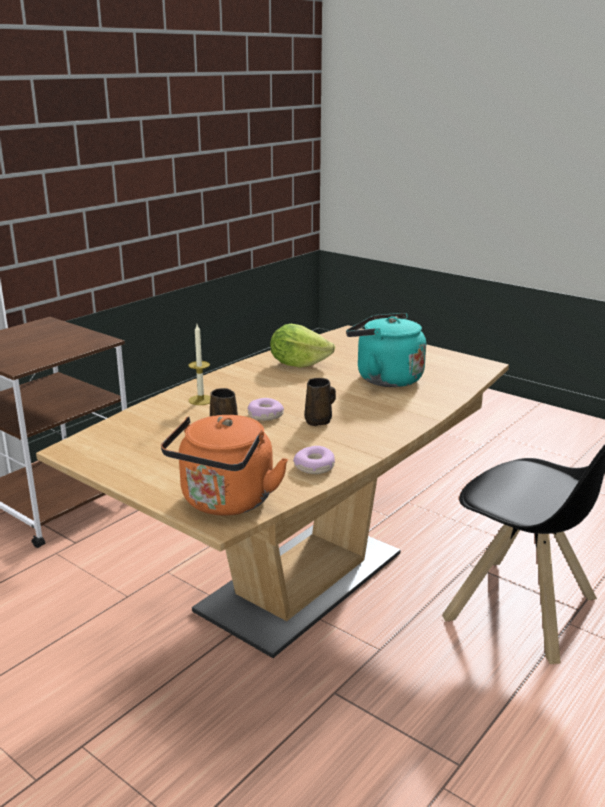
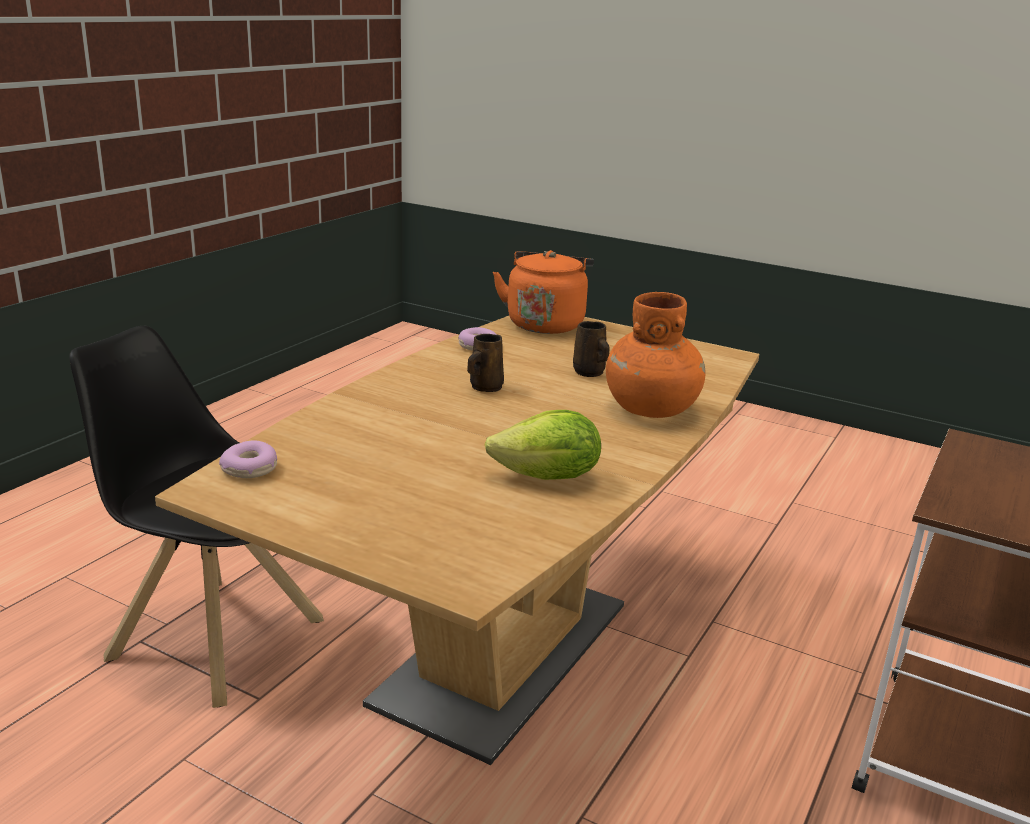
camera: 170 degrees right, 0 degrees up
(201, 400) = (651, 409): candle -> orange vase
(265, 415) = (554, 392): donut -> donut (250, 469)
(385, 378) = (396, 453): turquoise kettle -> none

